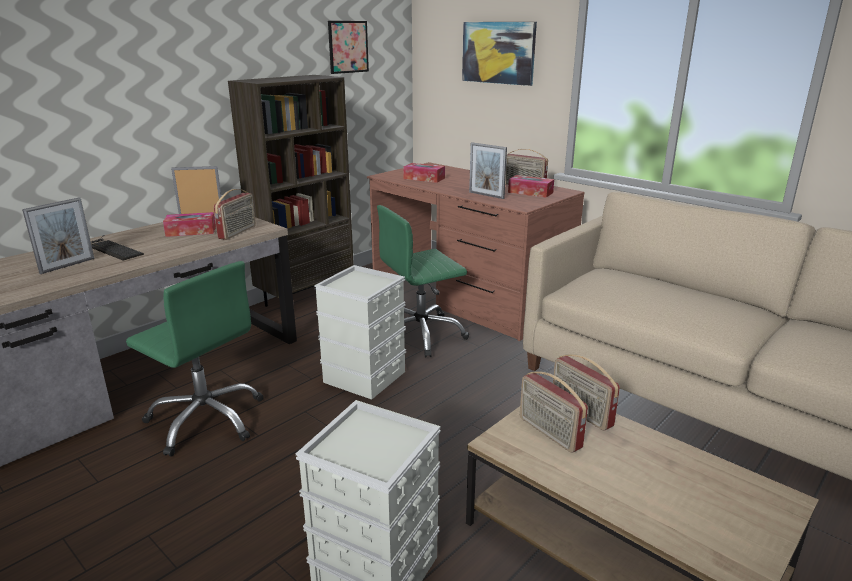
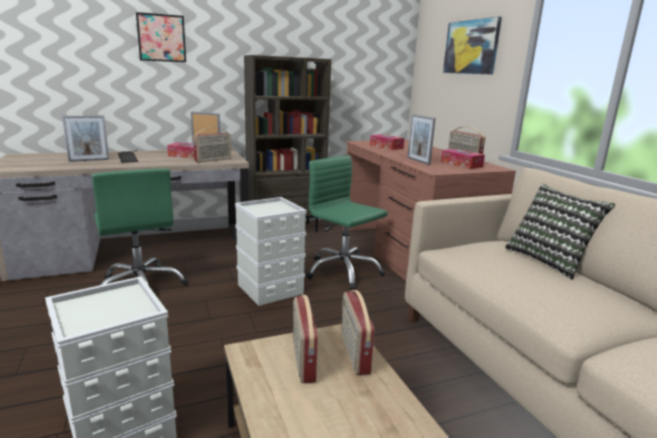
camera: 25 degrees right, 5 degrees down
(348, 47) = (353, 41): picture -> picture (161, 38)
(421, 335) = (343, 271): green office chair -> green office chair turned 45 degrees clockwise
(661, 281) = (549, 260): none -> pillow

